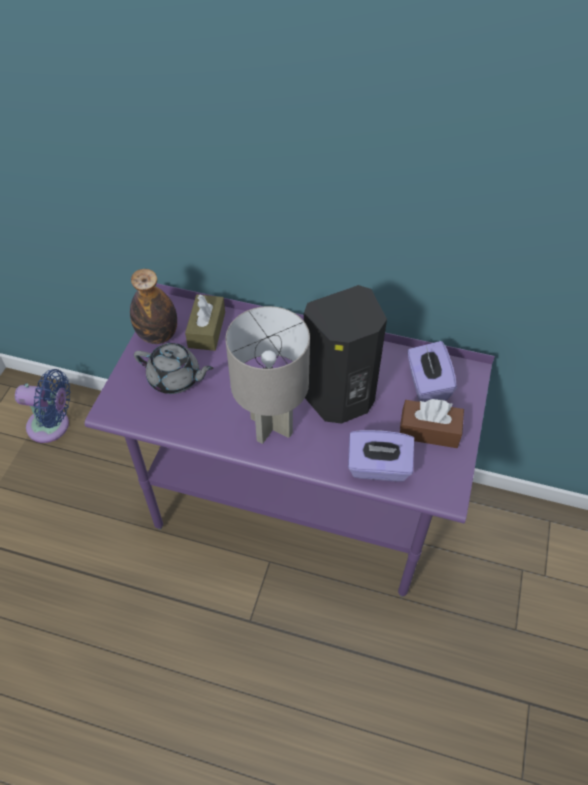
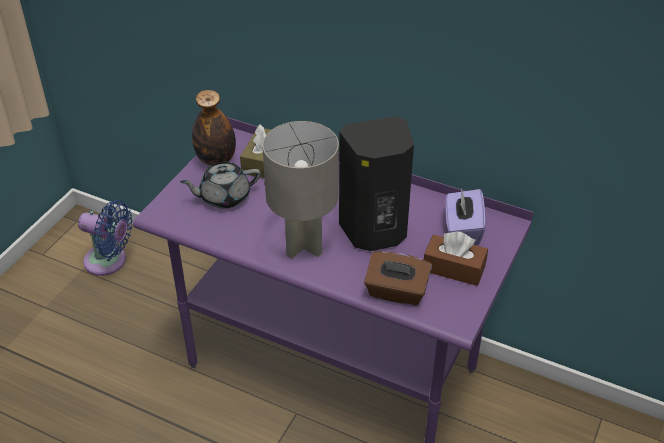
camera: 10 degrees right, 10 degrees down
(175, 379) = (224, 197): grey teapot -> grey teapot turned 135 degrees clockwise
(378, 468) = (396, 292): purple tissue box -> brown tissue box

